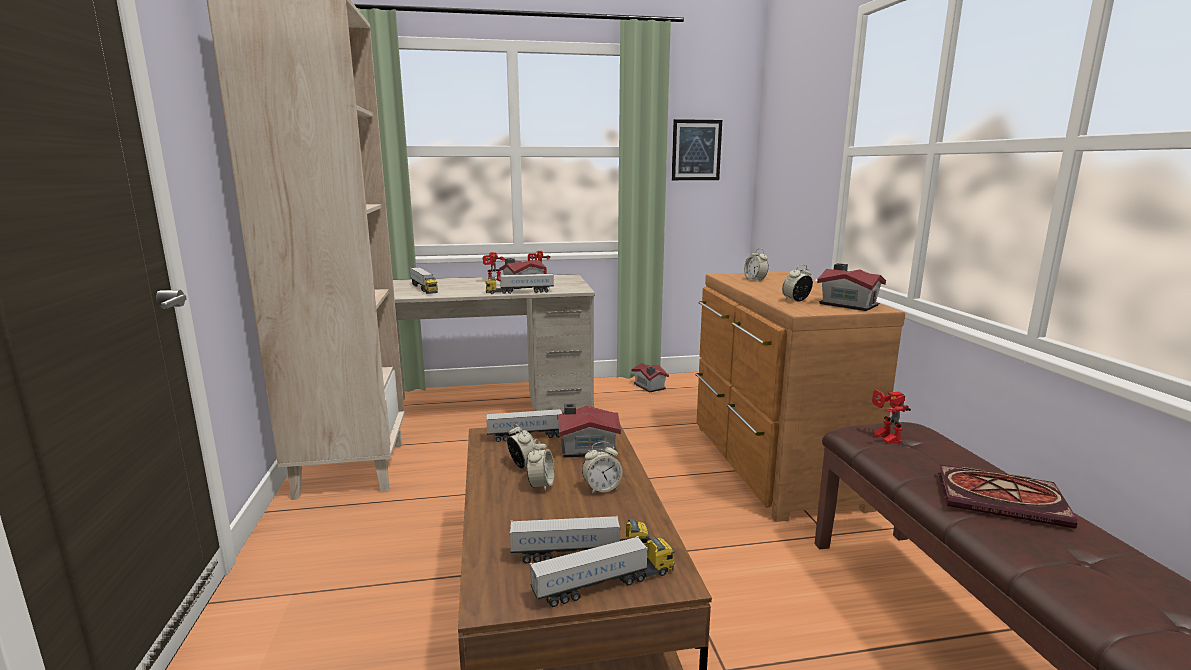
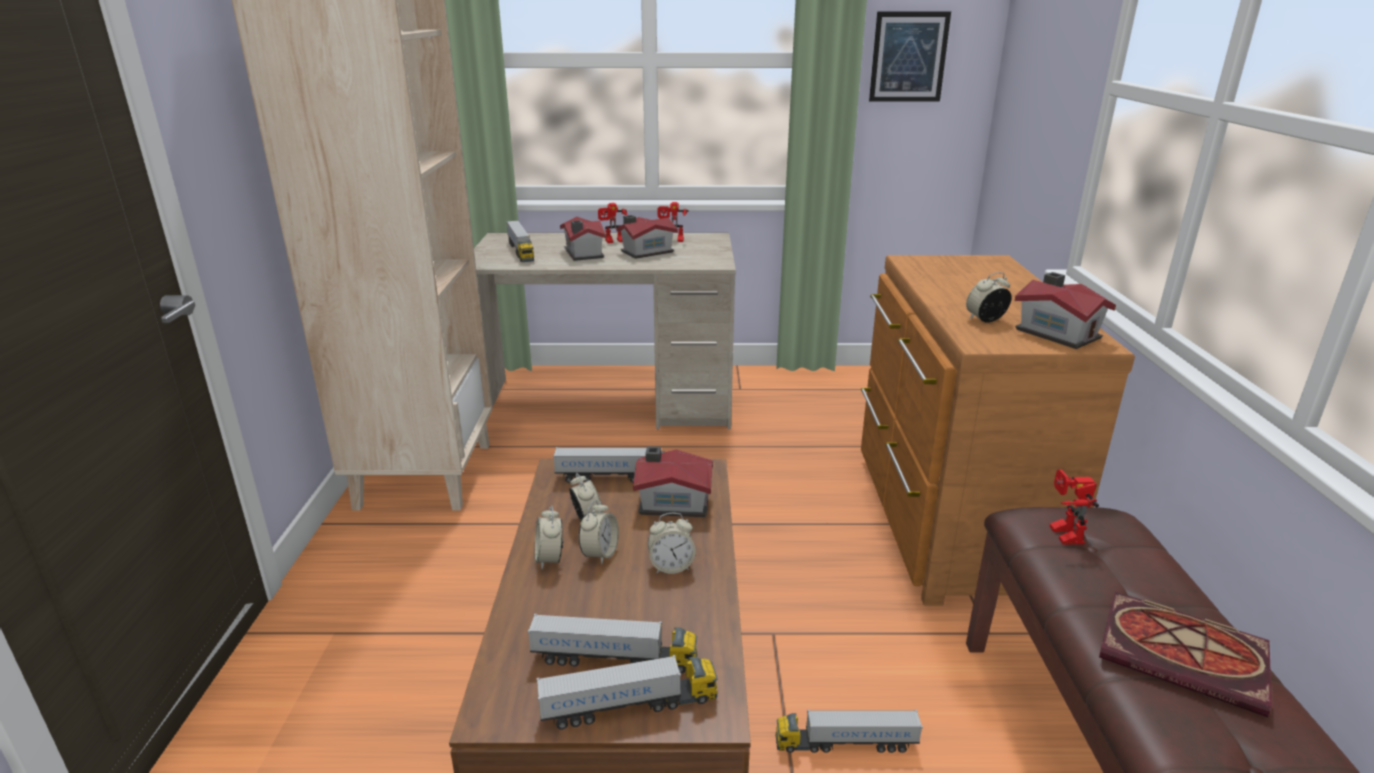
camera: 10 degrees right, 10 degrees up
(520, 292) = (638, 265): toy truck -> toy truck (845, 744)
(649, 387) = (817, 385): toy house -> toy house (582, 254)
(755, 280) = (949, 272): alarm clock -> alarm clock (550, 559)

